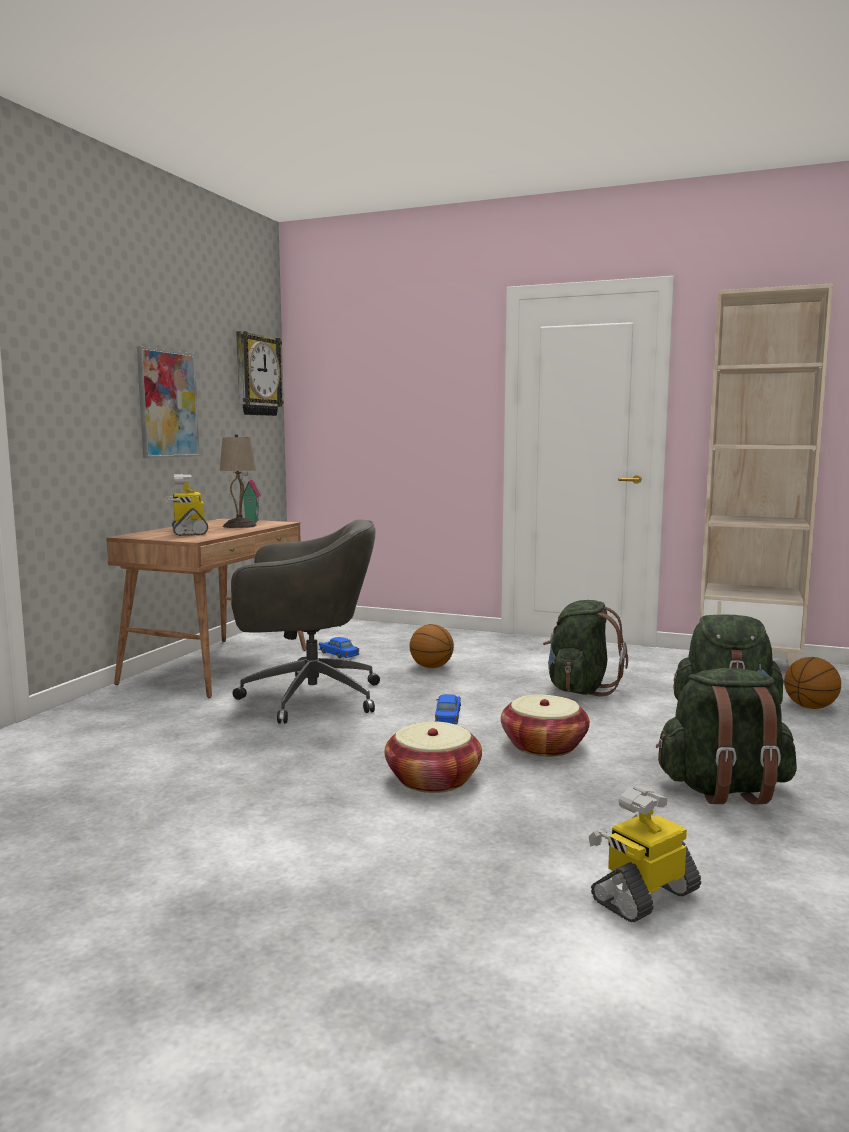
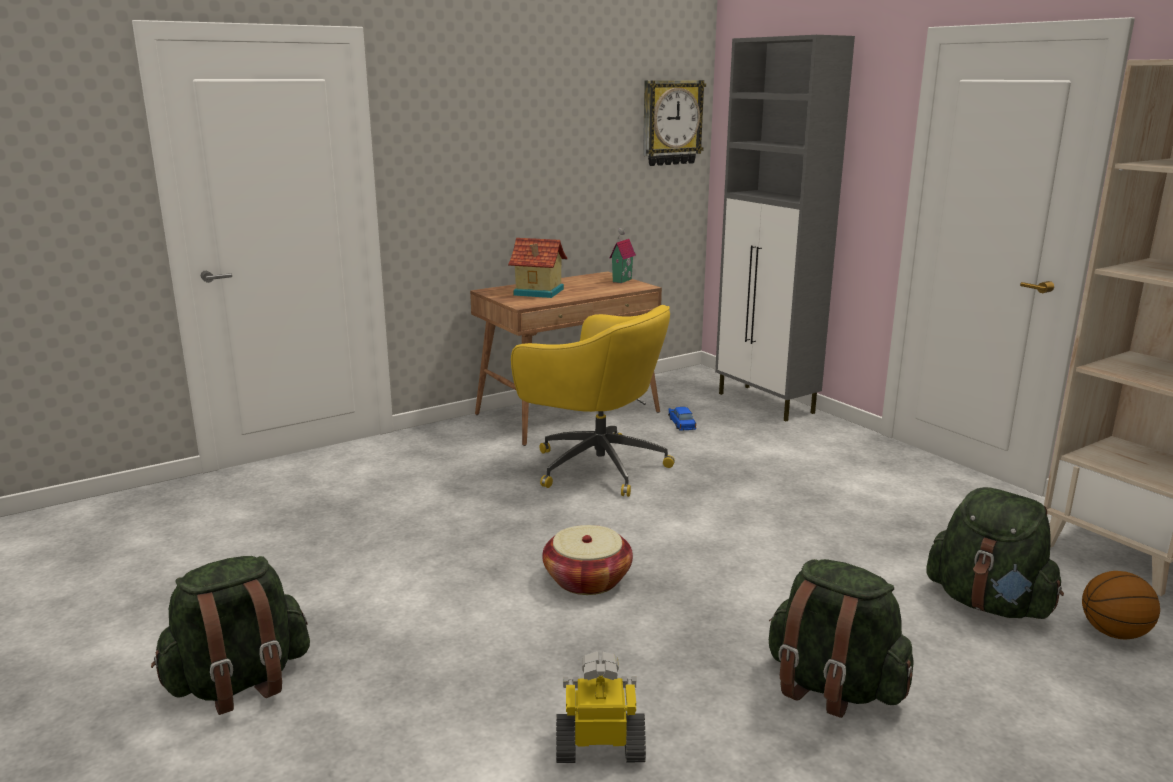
camera: 35 degrees right, 10 degrees up
(167, 404) = (549, 164): picture -> none
(188, 532) = (538, 292): toy robot -> toy house
(239, 526) = (596, 287): beige table lamp -> none
(307, 698) = (595, 466): grey office chair -> yellow office chair
(387, 629) = (766, 403): none -> grey cabinet
(431, 667) = (746, 460): basketball -> none
(447, 717) = (684, 521): blue toy car -> none
(544, 746) = (727, 579): basket -> none
(580, 689) = (861, 527): green backpack -> green backpack (239, 683)

